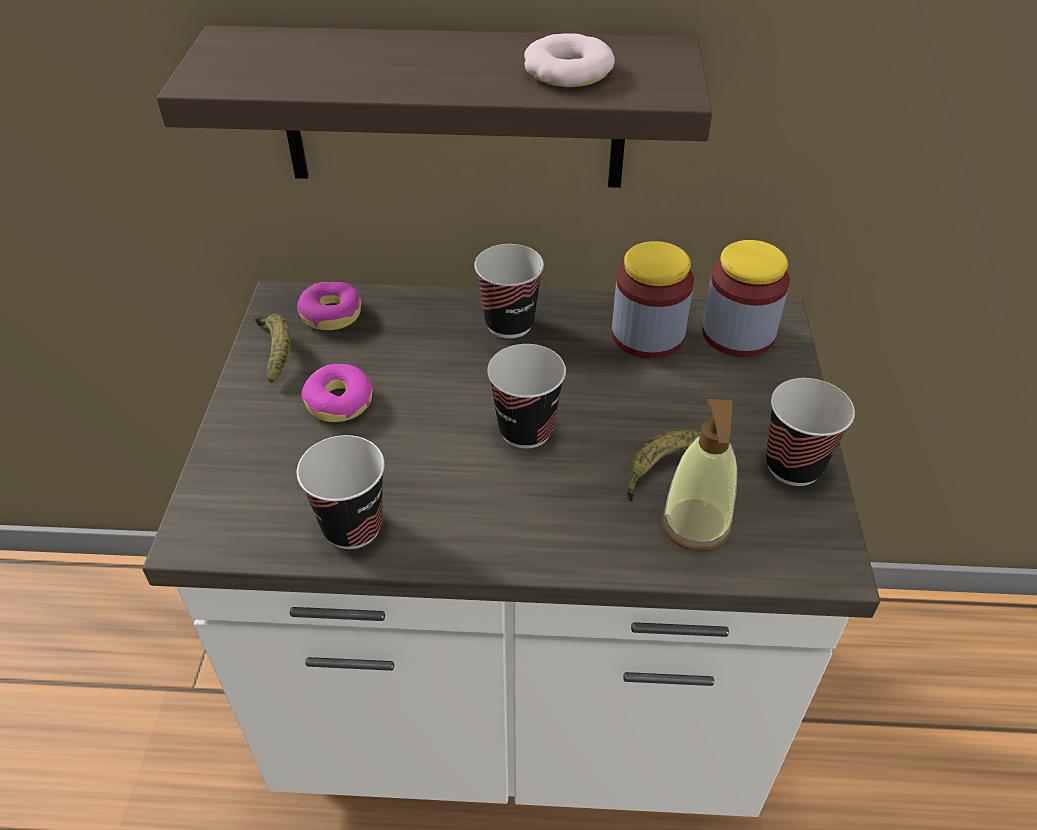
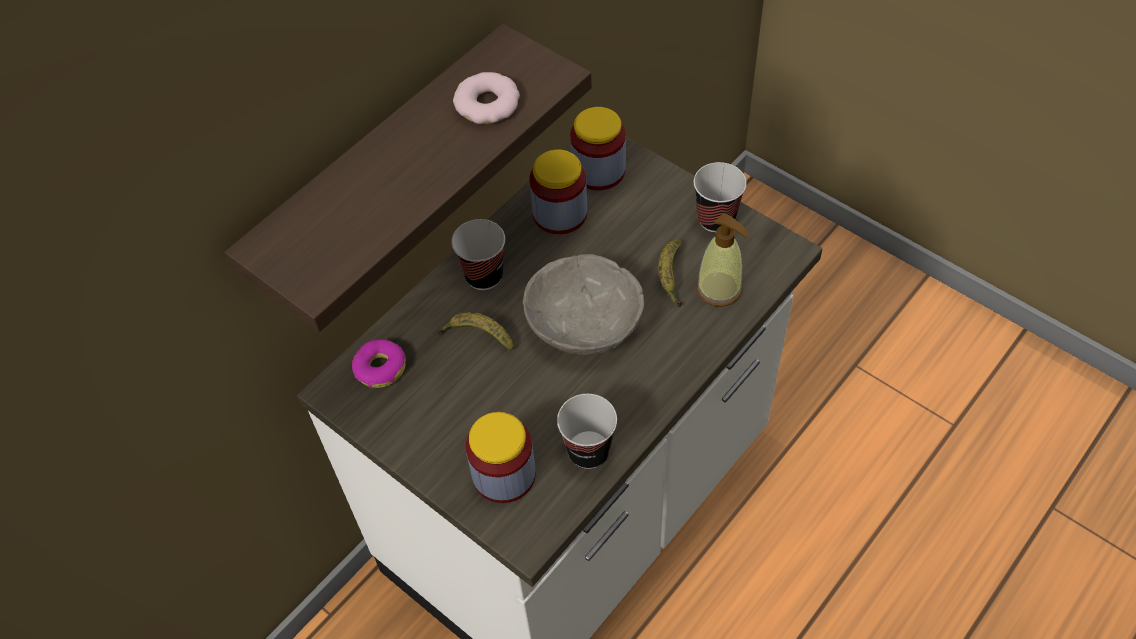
camera: 50 degrees left, 10 degrees up
(268, 471) = (504, 475): none -> jar
(277, 352) = (391, 419): banana -> banana (477, 336)
(339, 402) = (474, 406): donut -> none
(526, 430) = (585, 322): cup -> grey bowl

